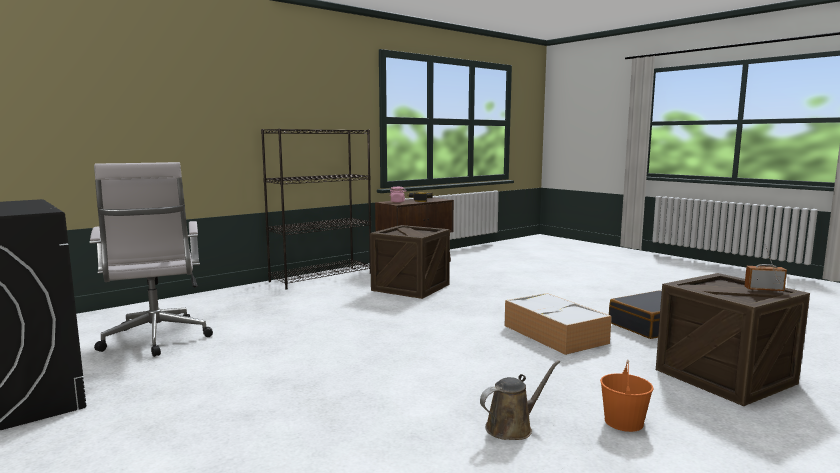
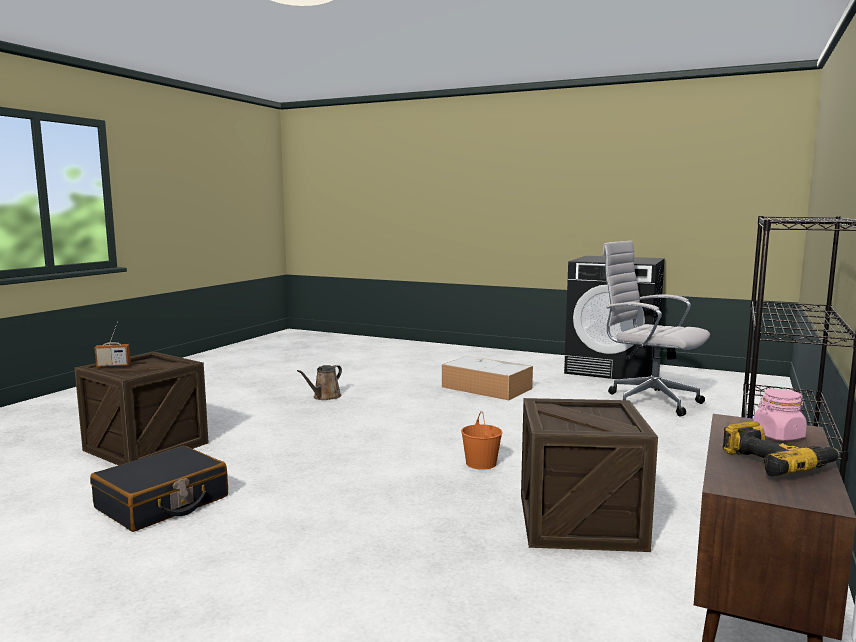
camera: 155 degrees right, 0 degrees up
(556, 334) = (301, 465): storage box -> storage box (485, 388)
(623, 421) = (256, 408): orange bucket -> orange bucket (481, 463)

